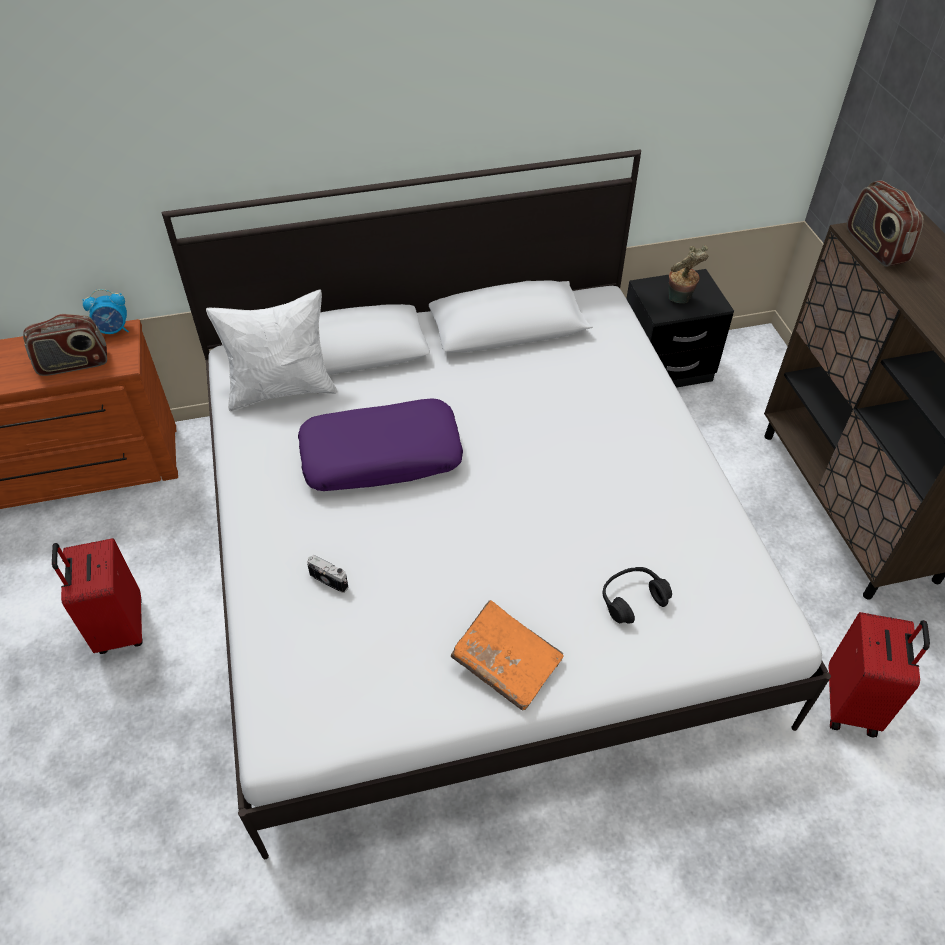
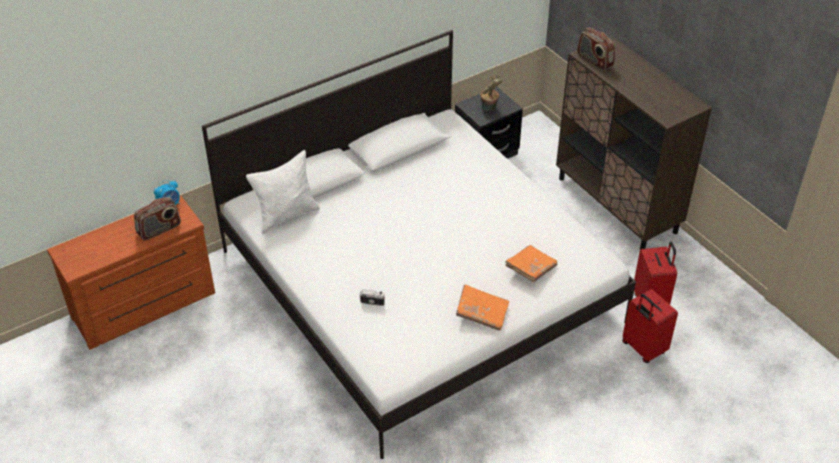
camera: 20 degrees left, 5 degrees down
(119, 627) = (231, 380): red suitcase -> red suitcase (643, 348)
(382, 456) = (365, 235): purple pillow -> none
(632, 599) = (530, 269): black headphones -> orange book

